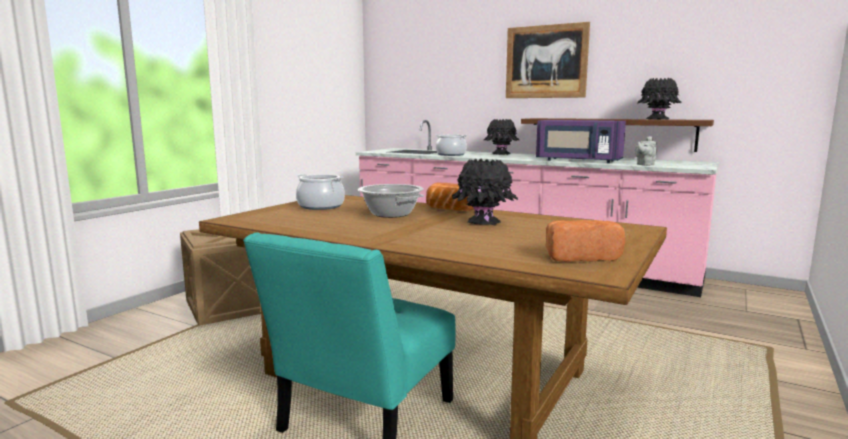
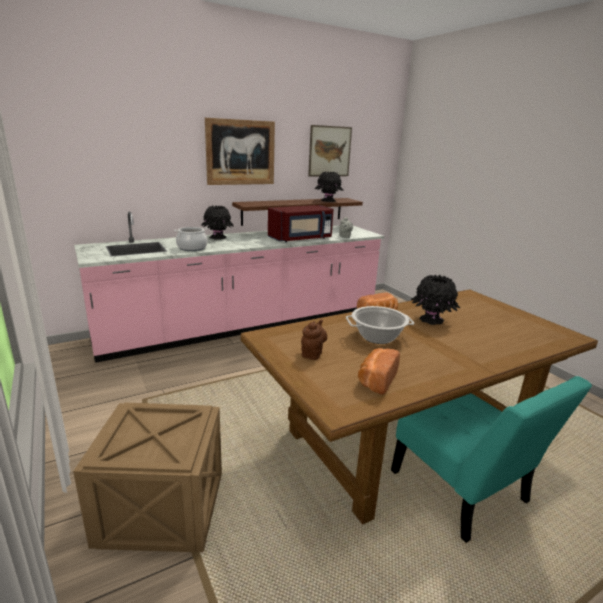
camera: 60 degrees left, 10 degrees up
(321, 206) = (312, 353): cooking pot -> brown teapot
(578, 161) = (301, 239): purple microwave -> red microwave
(579, 256) = (536, 328): bread -> bread (376, 380)
(679, 52) = (329, 151): none -> picture

